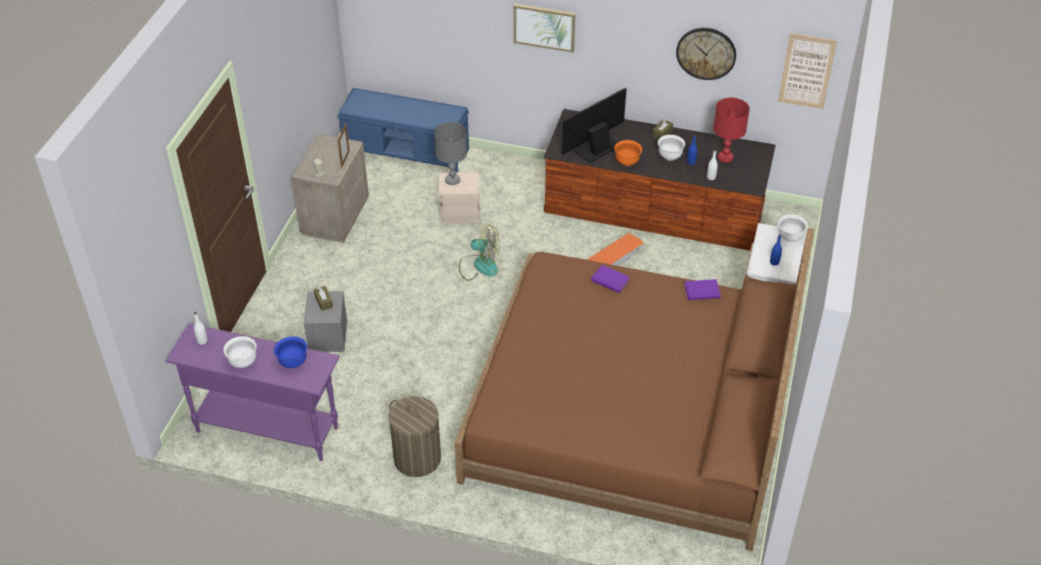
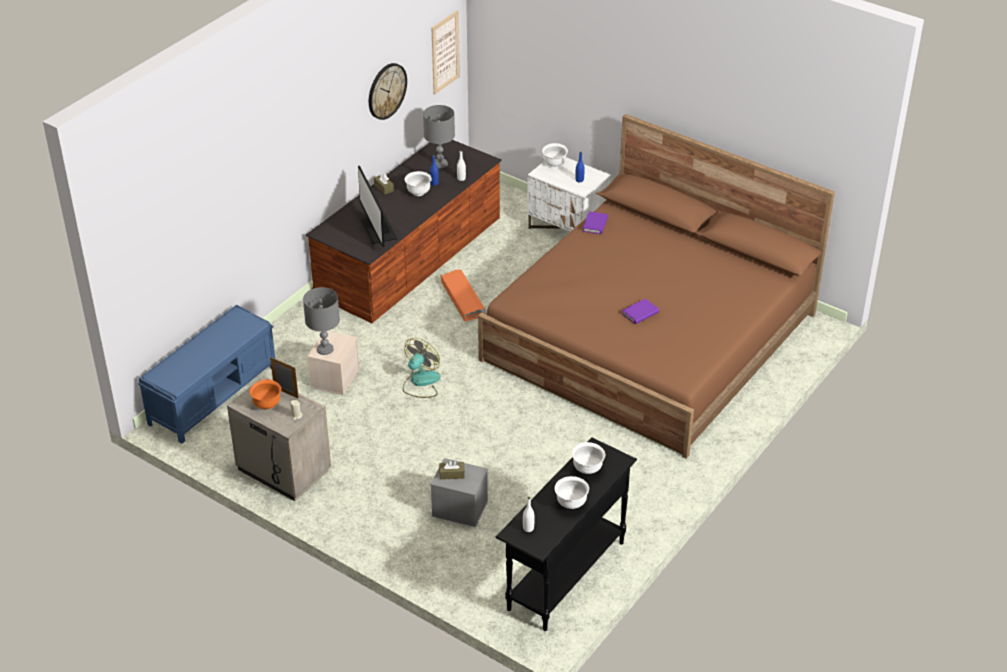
camera: 70 degrees left, 5 degrees down
(267, 429) = (565, 576): purple console table -> black console table
(293, 362) = (587, 468): blue bowl -> white bowl
(417, 458) = (647, 477): laundry basket -> none
(544, 27) = (279, 165): picture -> none
(610, 280) = (556, 268): purple book -> purple book (640, 313)
(627, 162) = (410, 217): orange bowl -> orange bowl (267, 404)
(725, 157) = (440, 164): red table lamp -> grey table lamp

